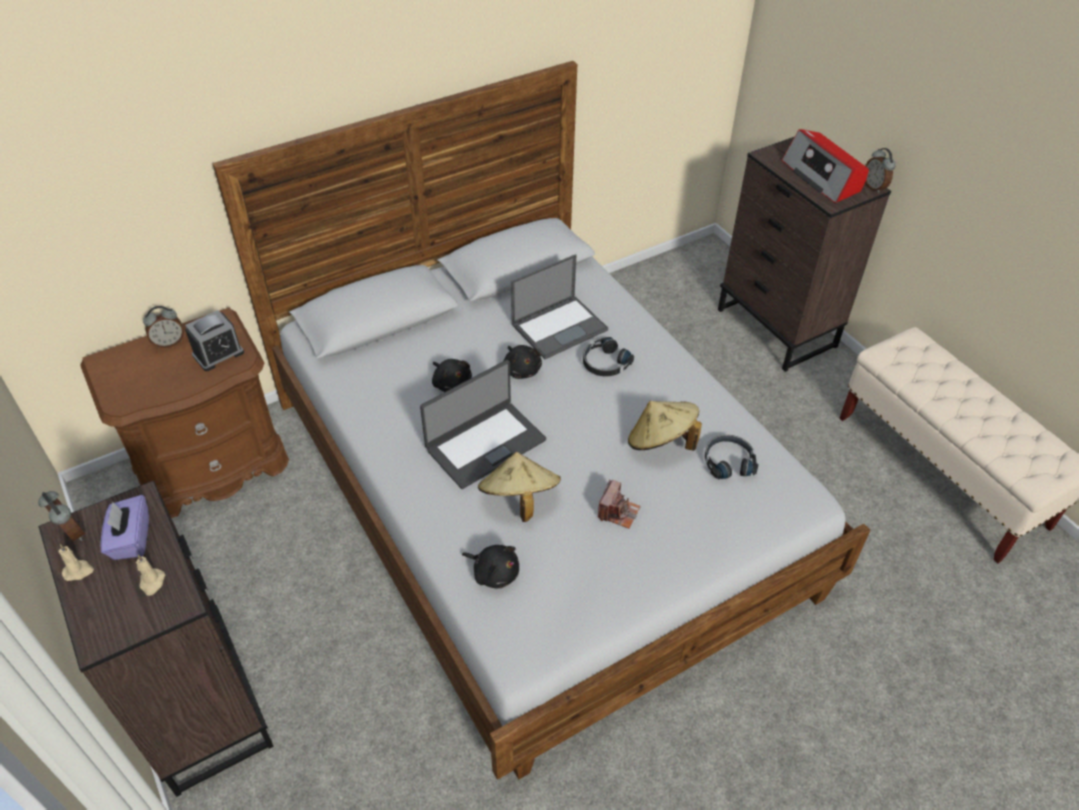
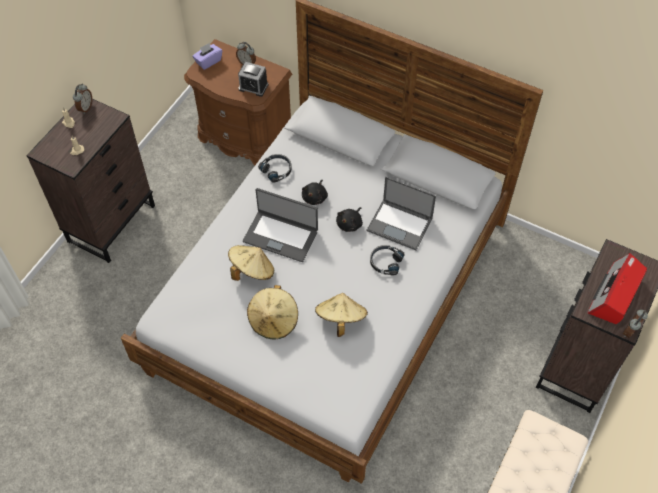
camera: 60 degrees right, 10 degrees up
(131, 539) = (94, 129): purple tissue box -> purple tissue box (208, 61)
(494, 573) = (199, 284): black plush toy -> none
(618, 512) = (274, 321): camera -> beige hat
(728, 461) = (348, 360): black headphones -> black headphones (277, 170)

